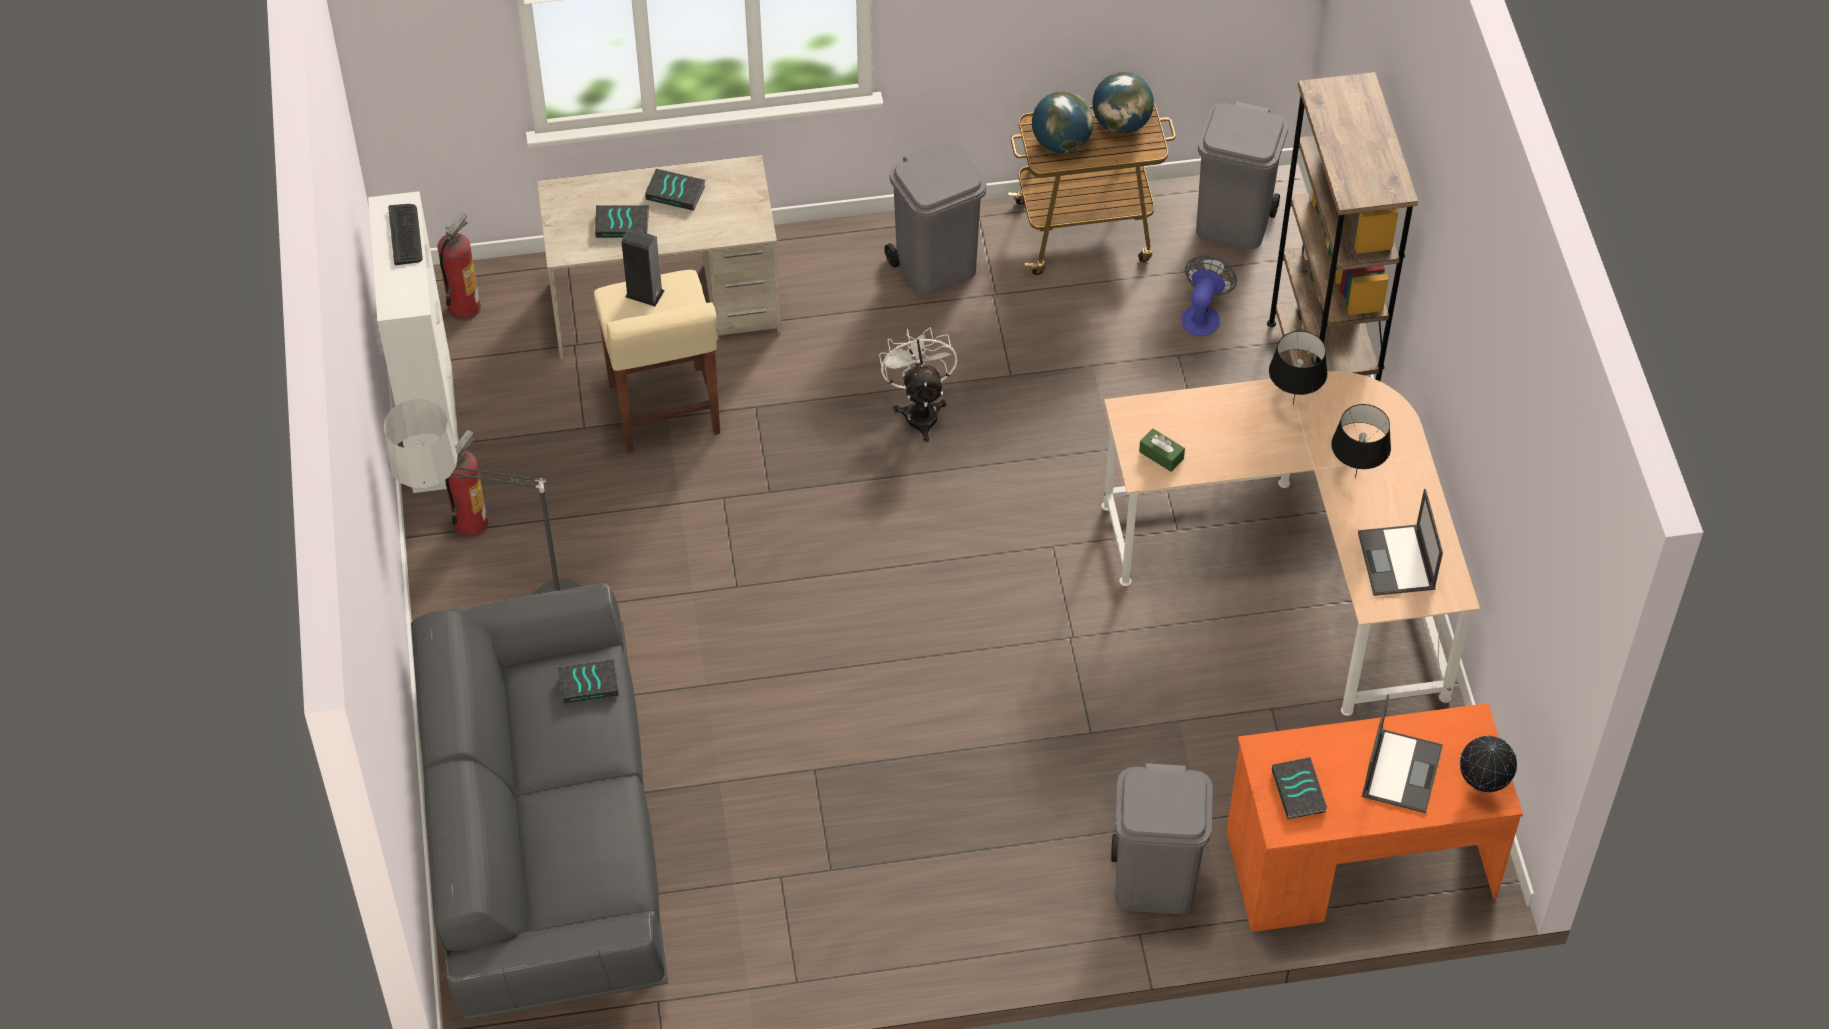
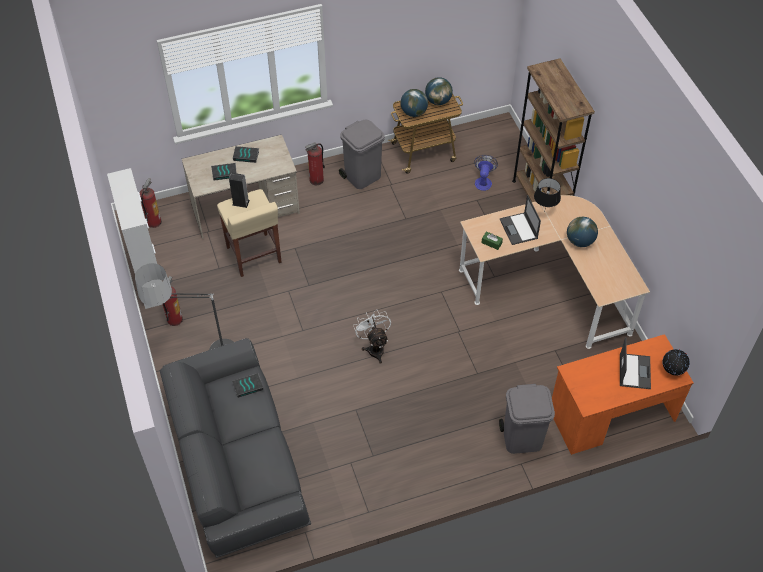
camera: 10 degrees left, 0 degrees up
(405, 234) = (128, 188): keyboard -> none
(833, 262) = (316, 180): none -> fire extinguisher
(920, 410) = (369, 239): white fan -> white fan (374, 347)
(1233, 224) = (487, 141): grey trash can -> none
(1299, 792) = (591, 388): book -> none
(1355, 478) = (580, 241): black table lamp -> globe
(1397, 562) = (608, 276): laptop -> laptop (519, 229)

